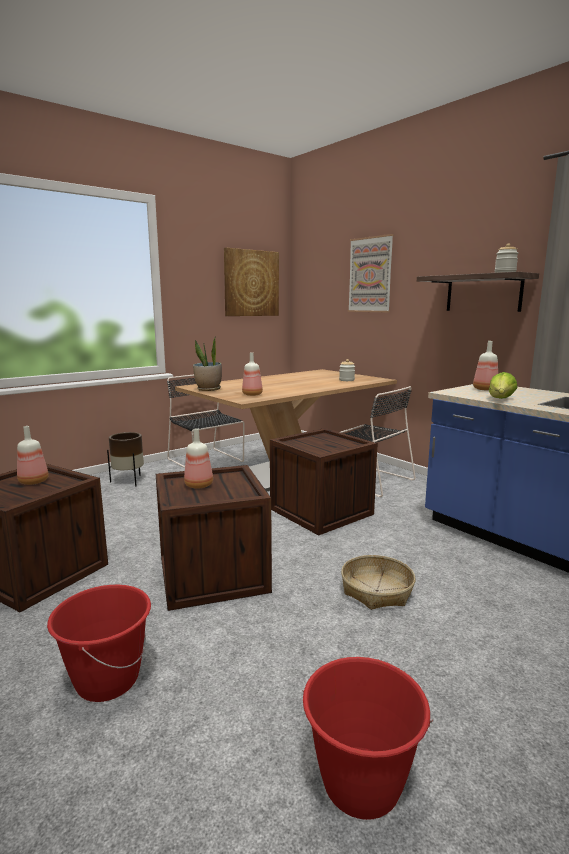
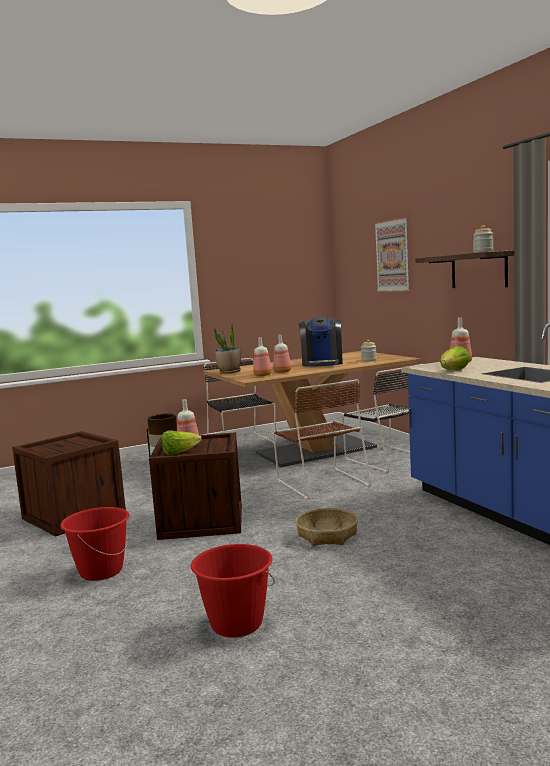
camera: 15 degrees right, 5 degrees down
(34, 481) = (72, 443): bottle -> bottle (283, 372)
(195, 498) = (179, 453): none -> lettuce
(251, 283) = (288, 269): picture -> none
(301, 382) = (322, 363): none -> coffee machine
(321, 512) = (321, 482): crate -> brown chair

